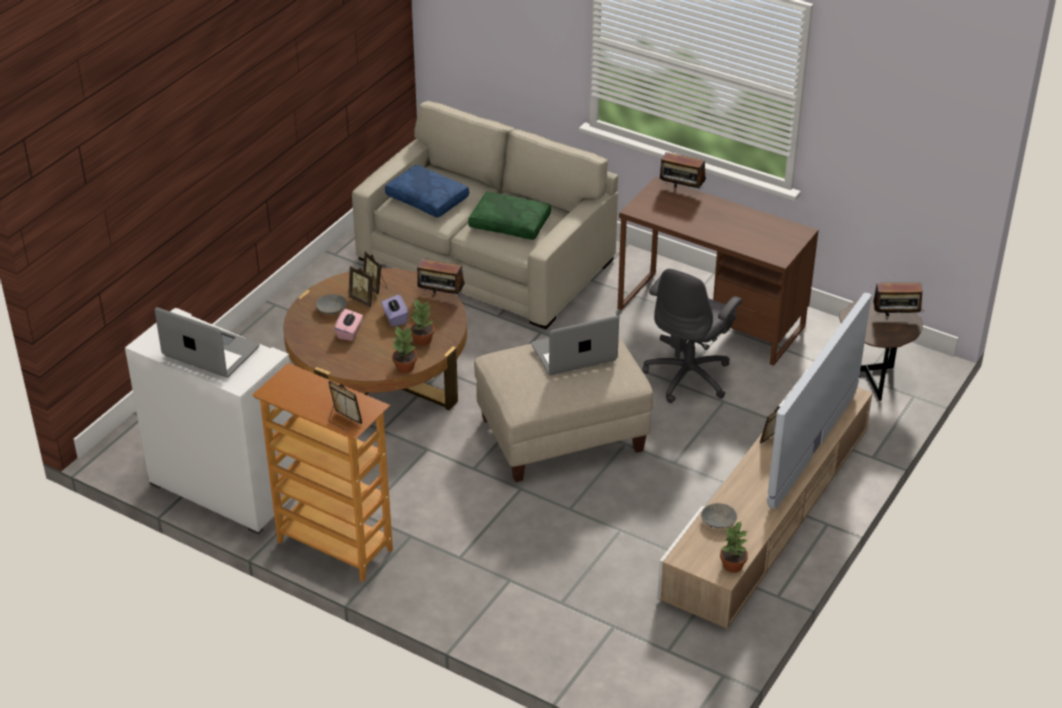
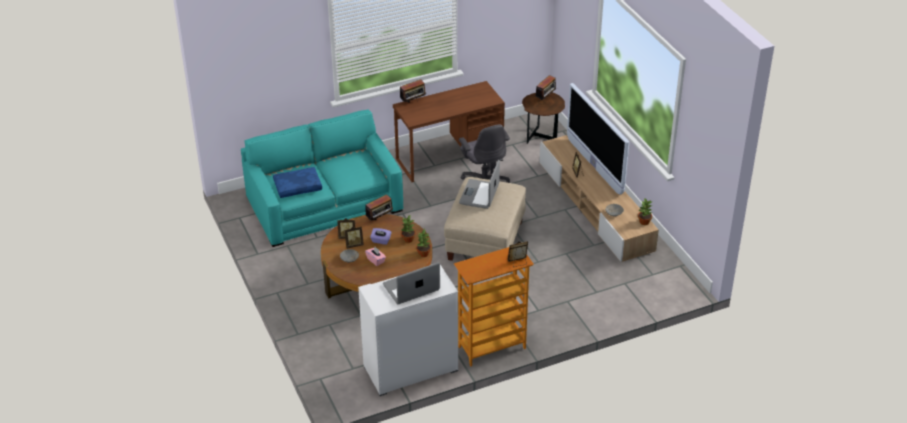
camera: 55 degrees left, 0 degrees up
(488, 259) = (325, 204): beige sofa -> turquoise sofa
(511, 223) = (351, 170): green pillow -> none

